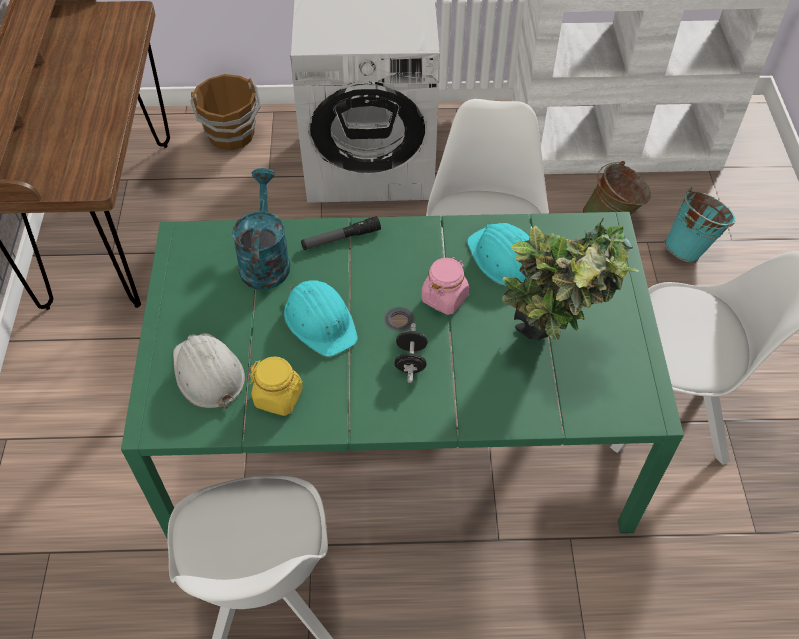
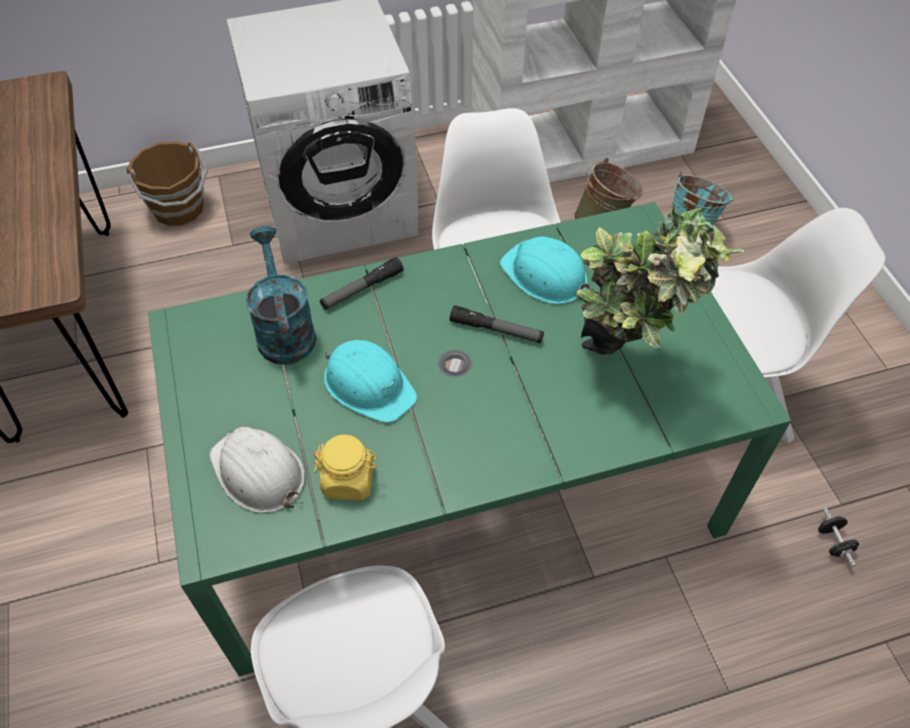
camera: 15 degrees left, 0 degrees up
(410, 361) = (482, 406): black dumbbell -> black dumbbell (833, 542)
(444, 298) = (496, 330): pink jar -> flashlight

